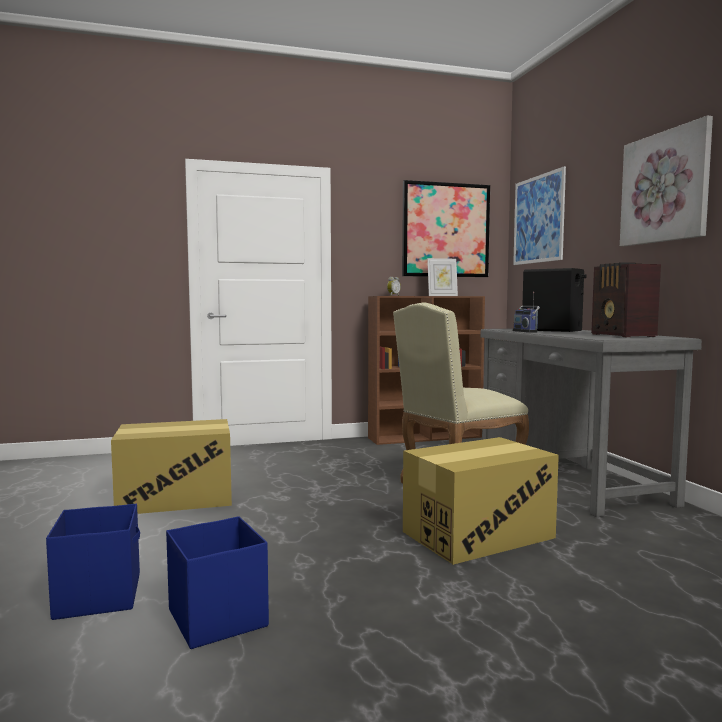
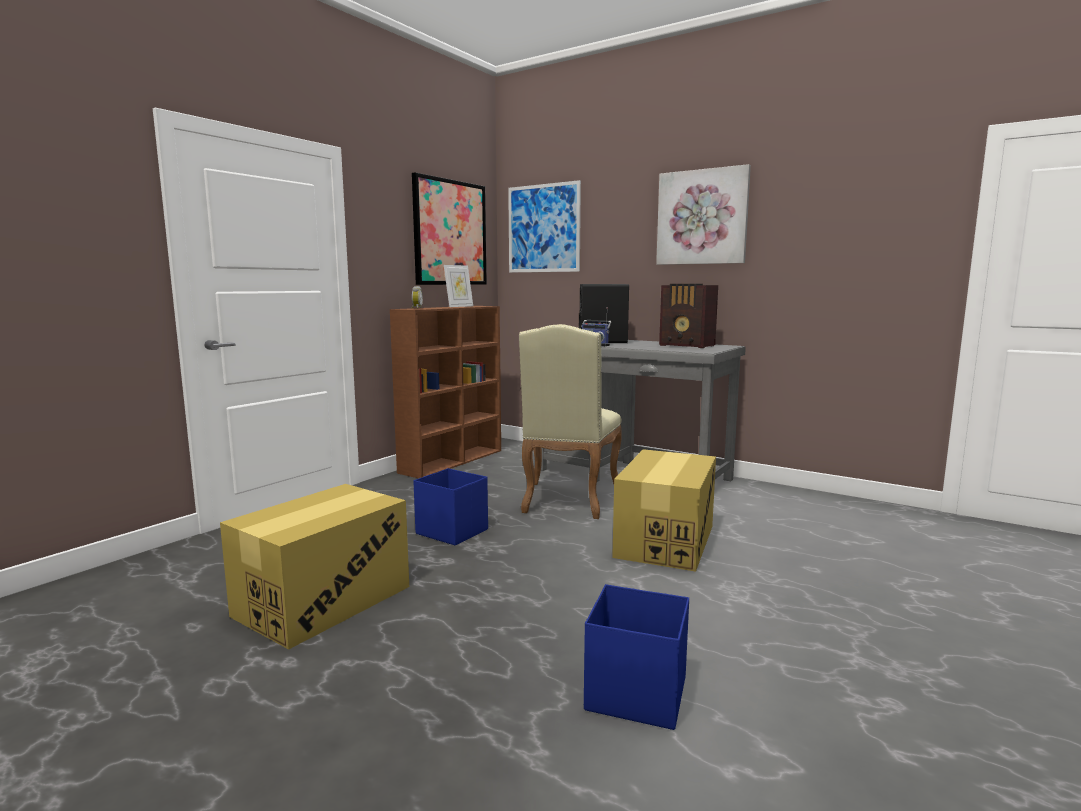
camera: 40 degrees left, 5 degrees up
(99, 595) = (484, 735): blue storage box -> blue storage box (451, 531)

